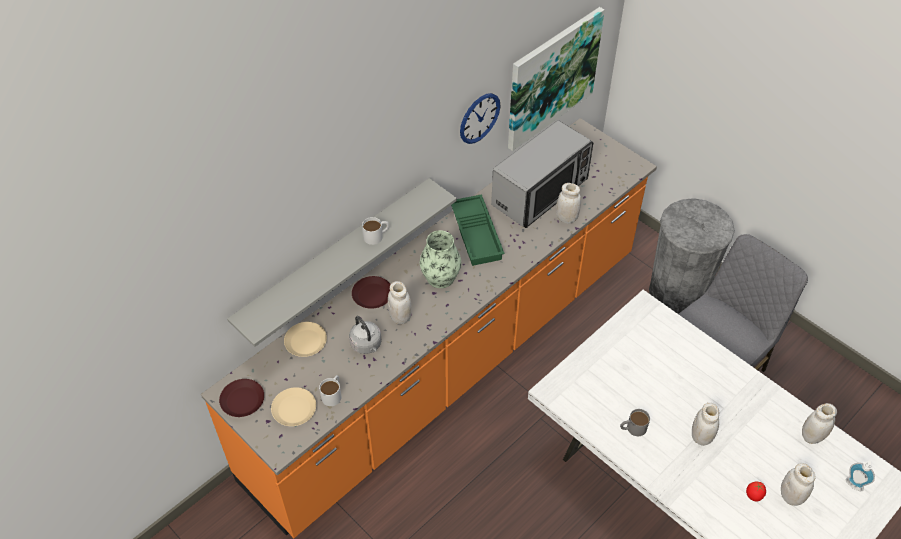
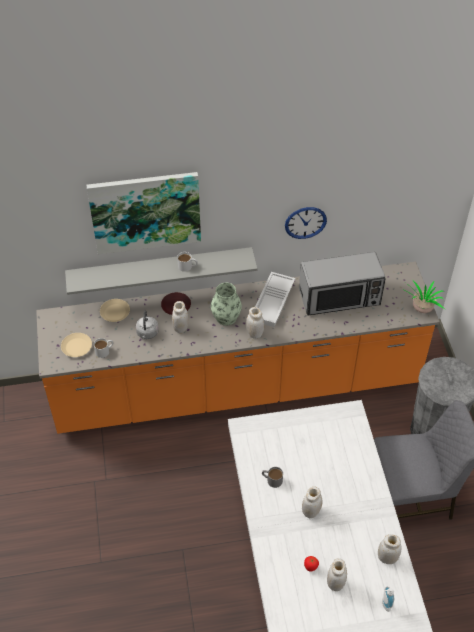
camera: 35 degrees right, 0 degrees up
(242, 401) = (54, 326): brown plate -> none
(477, 234) = (273, 303): green tray -> white tray
(552, 77) = (386, 219): picture -> picture (145, 211)
(566, 218) = (341, 323): white jar -> white jar (254, 333)
(630, 164) = (421, 310): none -> potted plant

